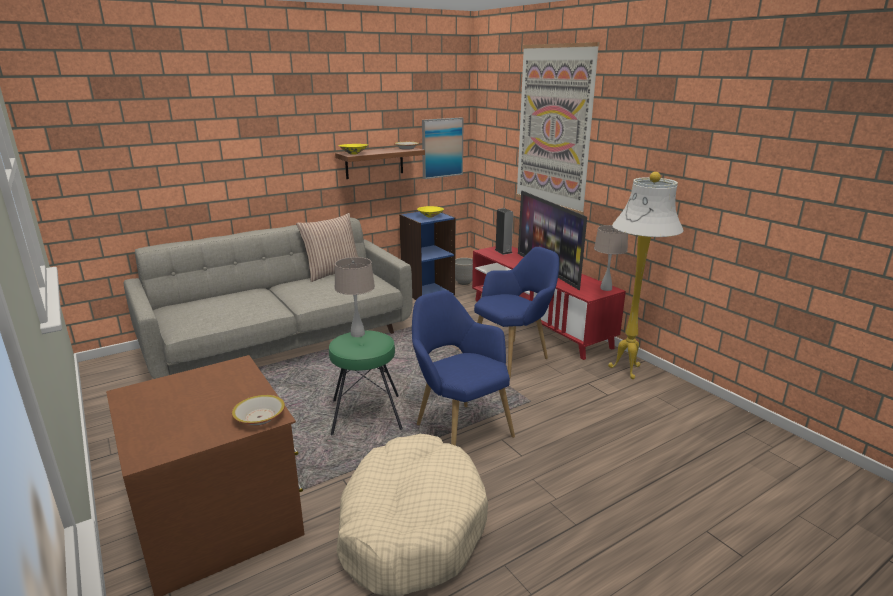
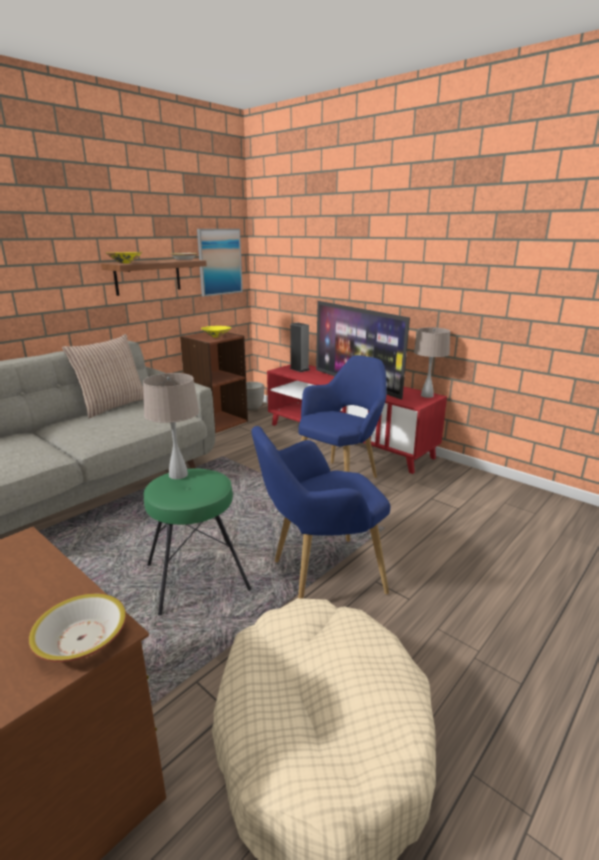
camera: 15 degrees left, 0 degrees up
(427, 292) = (217, 421): blue bookcase -> brown bookcase
(458, 428) = (319, 576): blue armchair -> blue armchair turned 60 degrees counterclockwise
(553, 128) = (351, 230): picture -> none
(628, 371) = (462, 480): white floor lamp -> none

